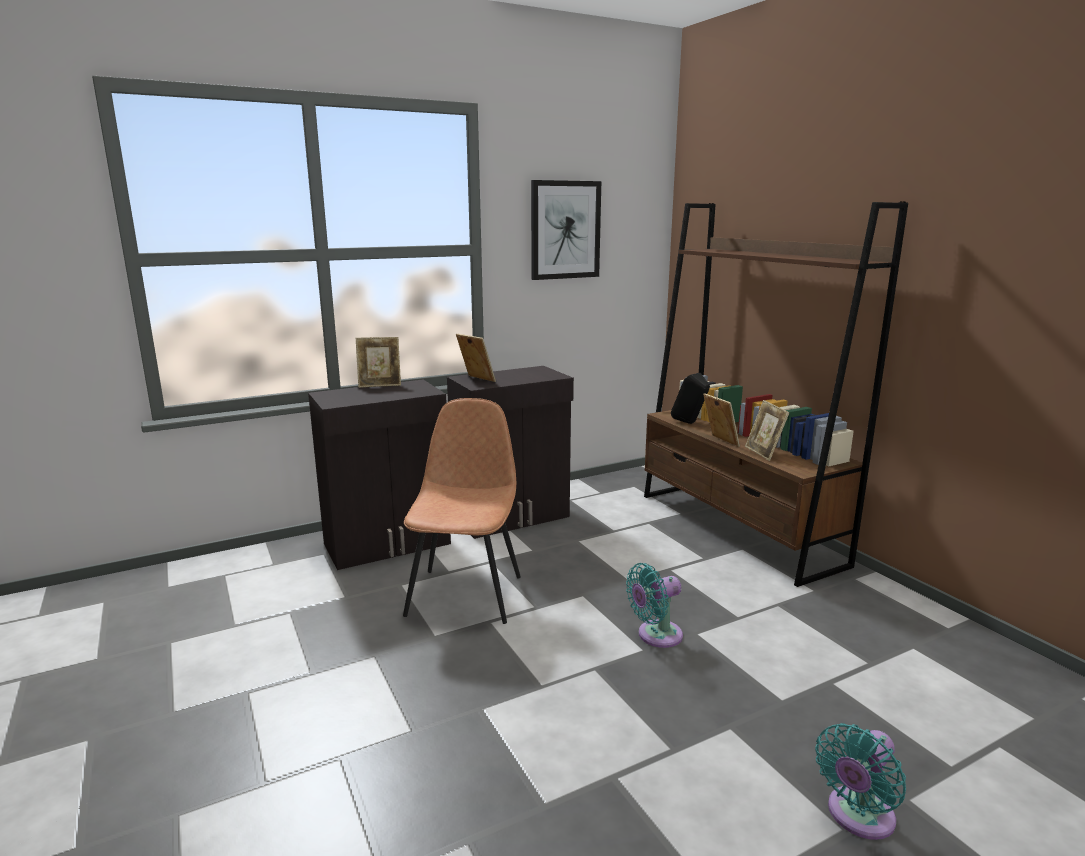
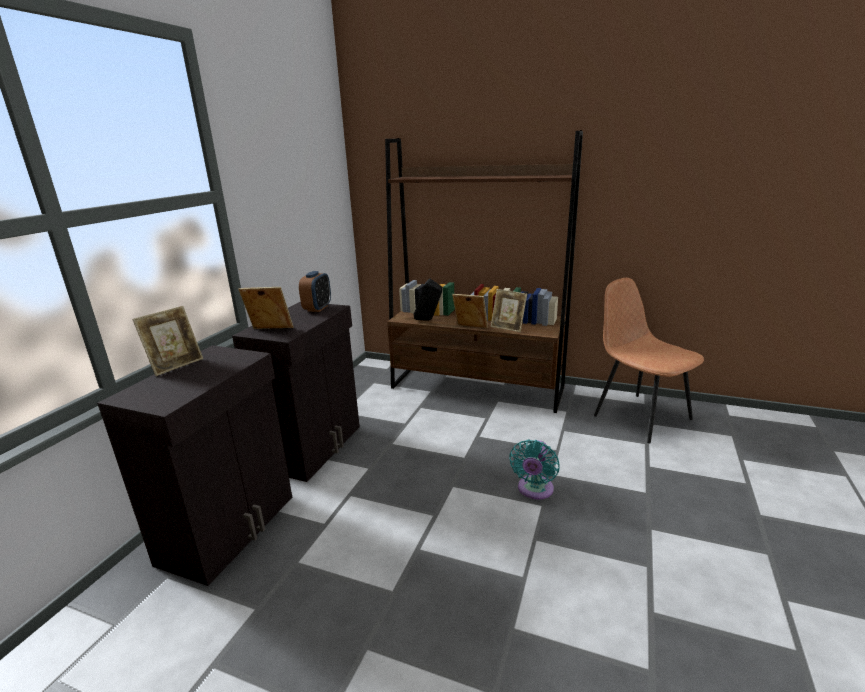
camera: 40 degrees left, 5 degrees up
(466, 594) = (367, 536): brown chair -> brown chair (640, 416)
(543, 373) = (317, 308): none -> alarm clock
(565, 230) = (283, 169): picture -> none
(857, 817) = (761, 541): turquoise fan -> none

